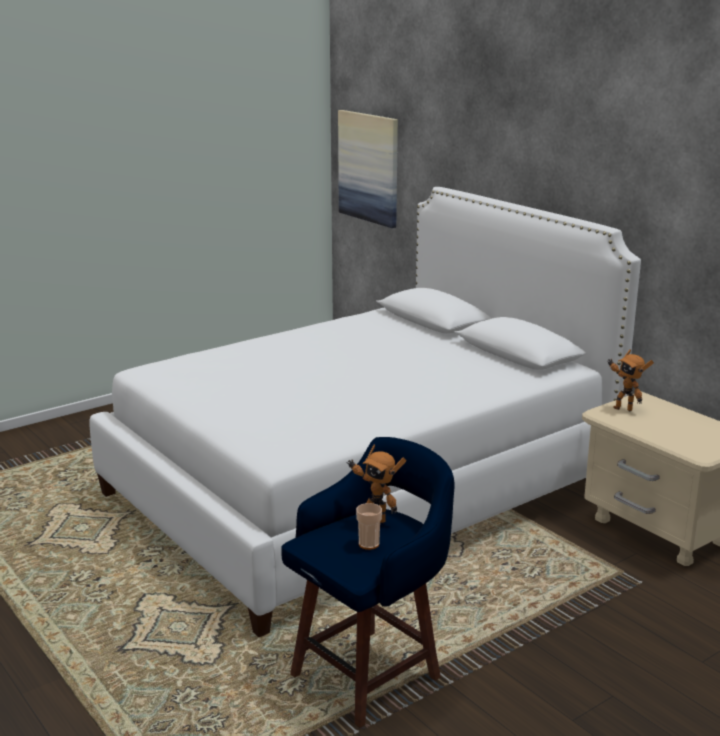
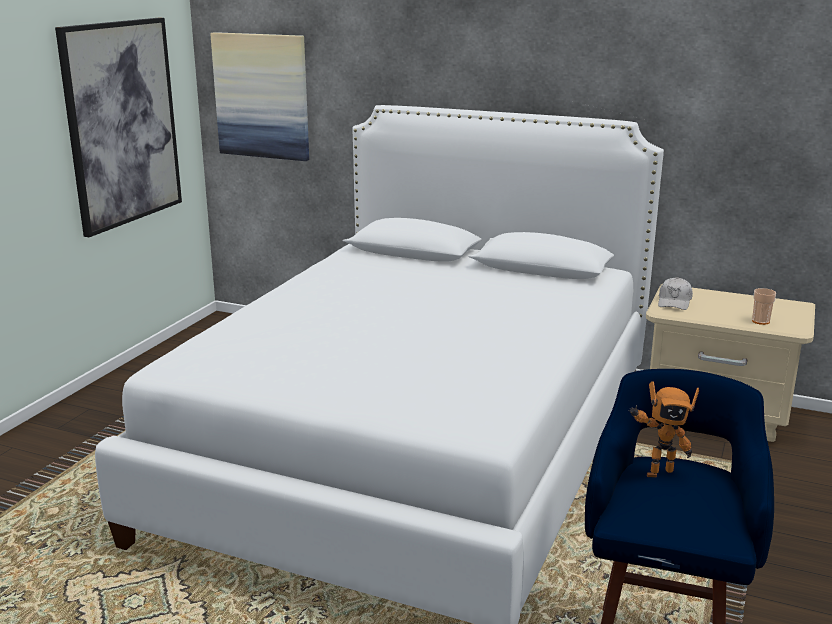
camera: 30 degrees left, 0 degrees up
(244, 181) = (122, 123): none -> picture
(369, 544) = (694, 501): cup -> cup (760, 321)
(623, 408) = (674, 302): toy robot -> white cap

